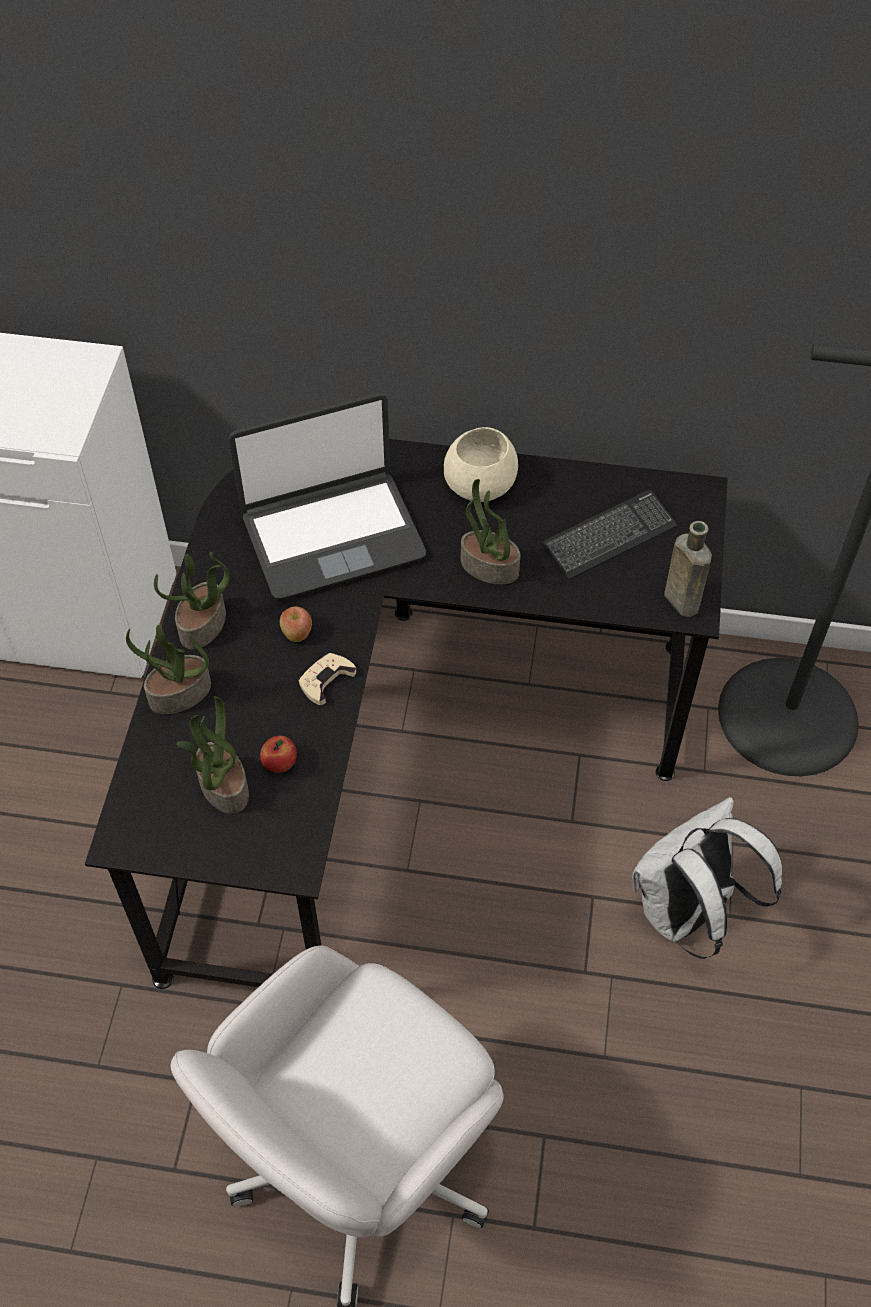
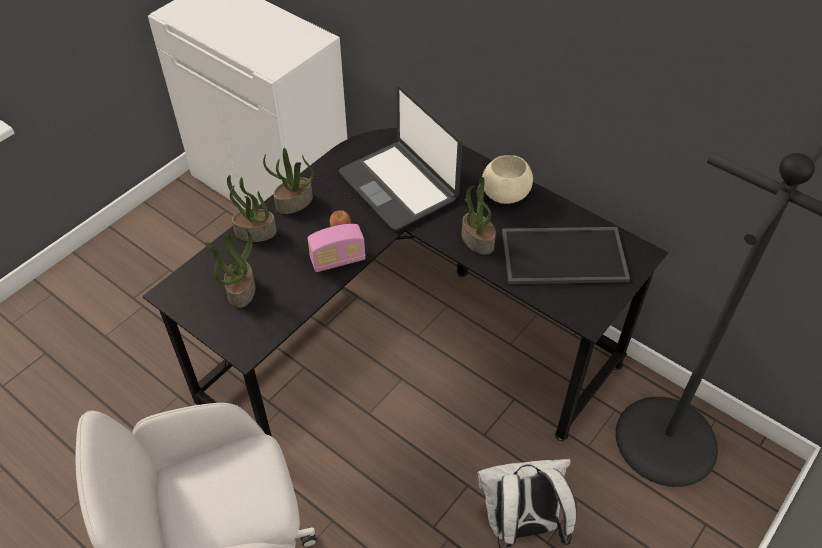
camera: 30 degrees right, 5 degrees down
(280, 764) = (279, 293): apple -> none
(325, 680) = (338, 260): beige game controller -> radio
(332, 535) = (399, 186): laptop -> laptop turned 45 degrees clockwise
(609, 536) = (565, 254): keyboard -> tray
(679, 599) = (584, 309): brown bottle -> none

